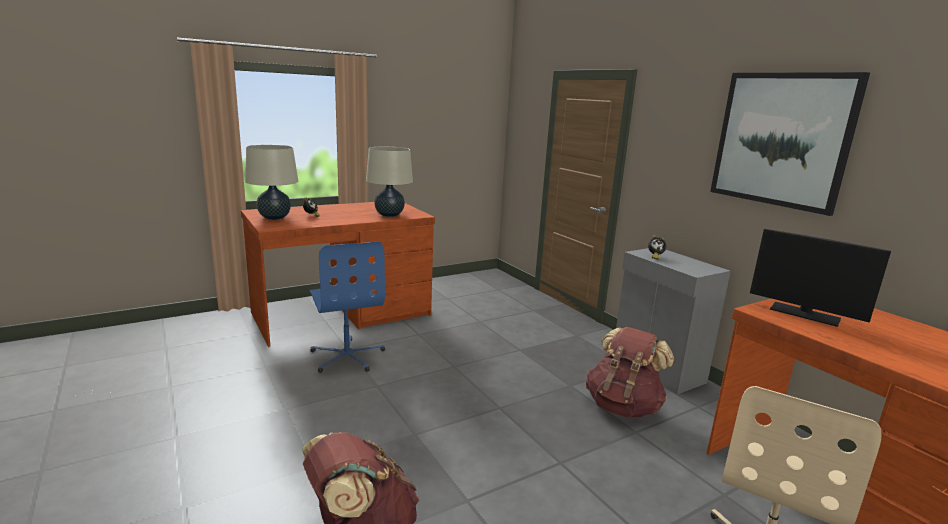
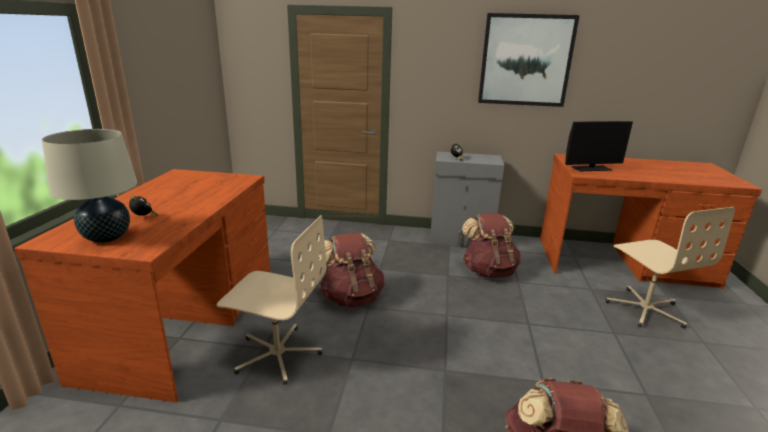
camera: 50 degrees left, 5 degrees up
(347, 356) = (277, 354): blue office chair -> beige office chair
(389, 215) = (221, 187): beige table lamp -> none
(455, 355) = (351, 297): none -> brown backpack

